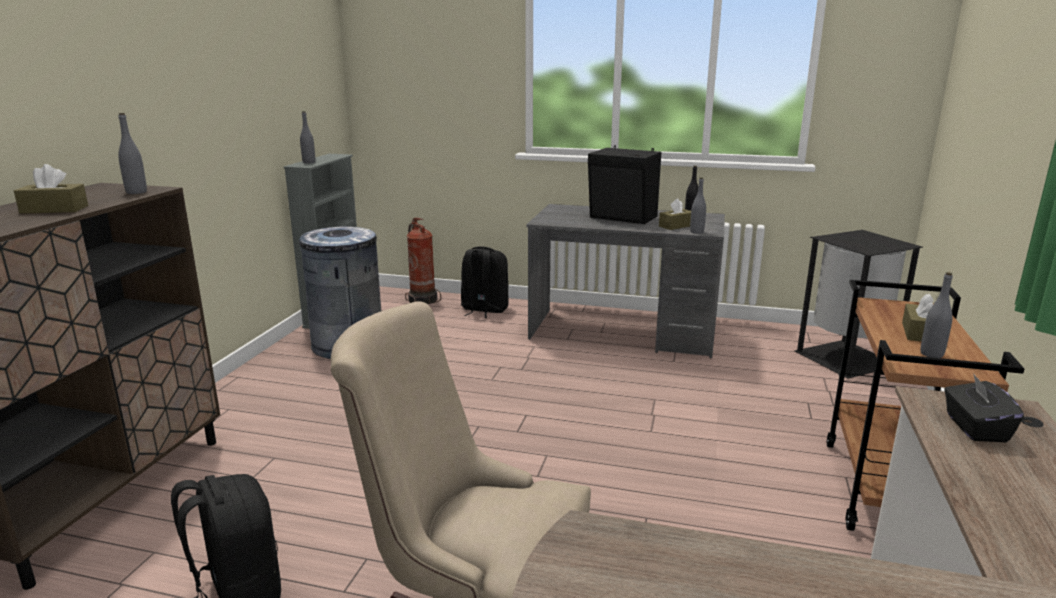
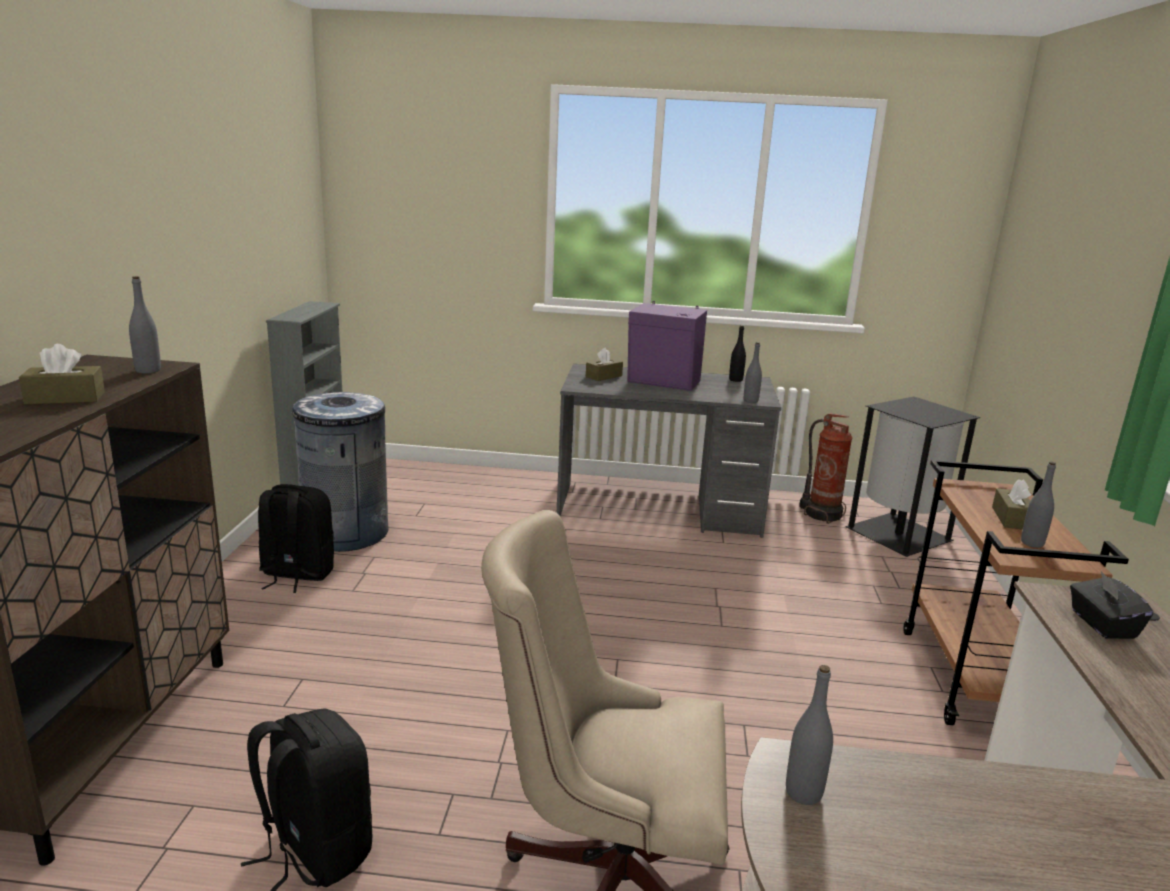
camera: 10 degrees left, 0 degrees up
(309, 162) = (294, 314): grey bottle -> grey bottle (803, 793)
(422, 300) = (418, 473): fire extinguisher -> fire extinguisher (821, 514)
(484, 309) = (494, 484): black backpack -> black backpack (296, 574)
(623, 217) = (664, 382): black speaker -> purple speaker
(676, 226) = (725, 393): brown tissue box -> brown tissue box (604, 376)

